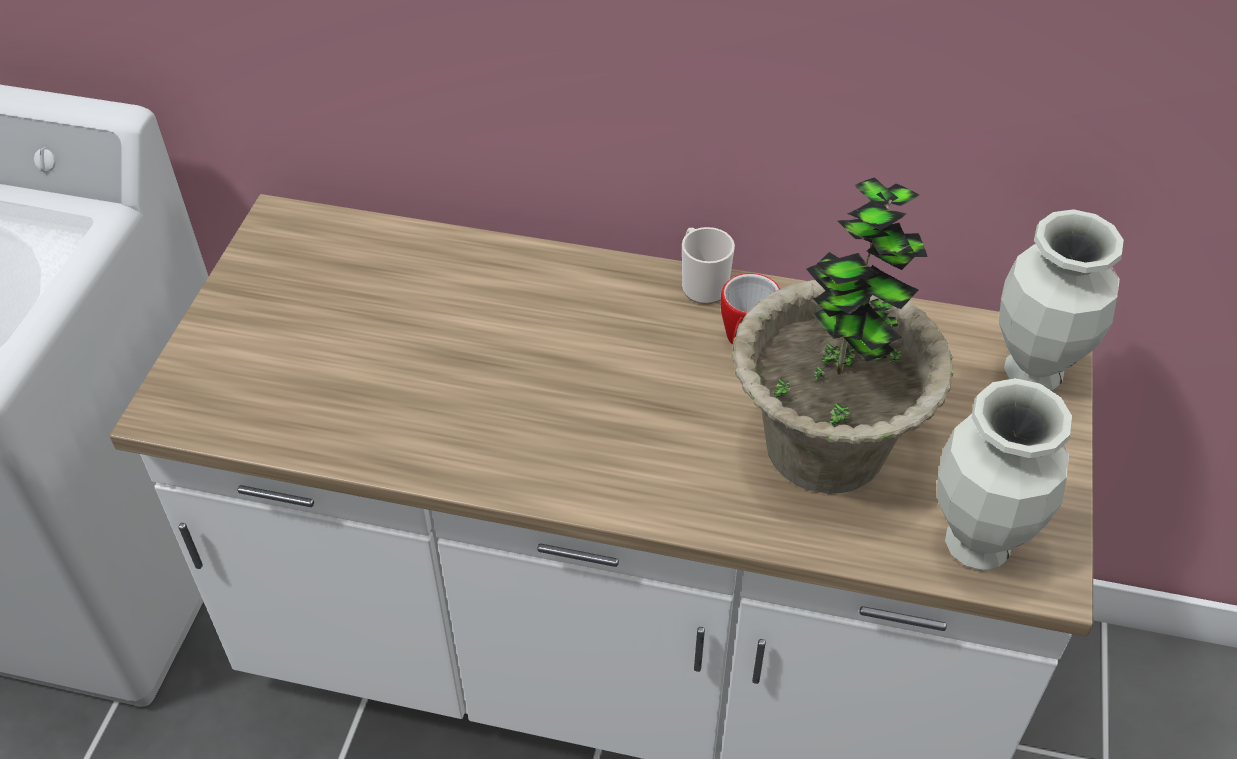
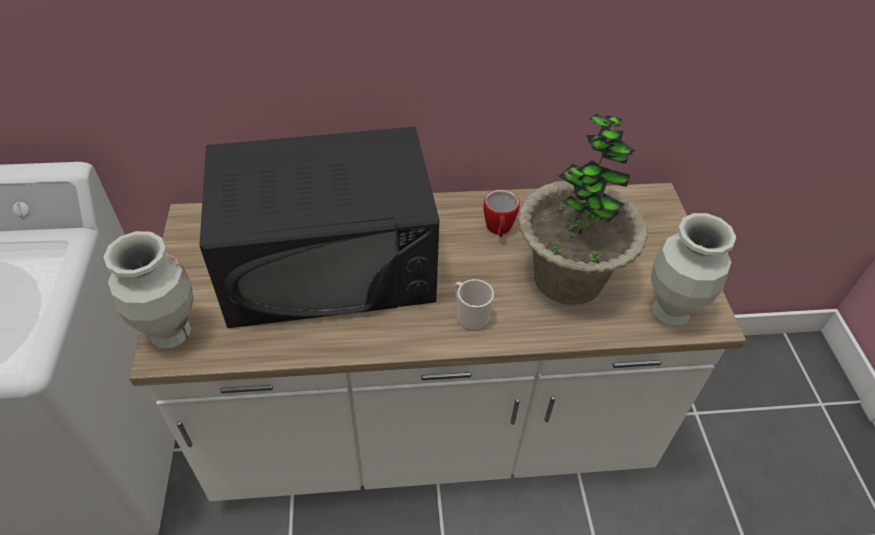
camera: 20 degrees left, 0 degrees up
(453, 336) = (329, 264): none -> black microwave
(702, 284) = (461, 203): mug -> mug (470, 316)
(1032, 373) = (654, 213): vase -> vase (171, 334)

